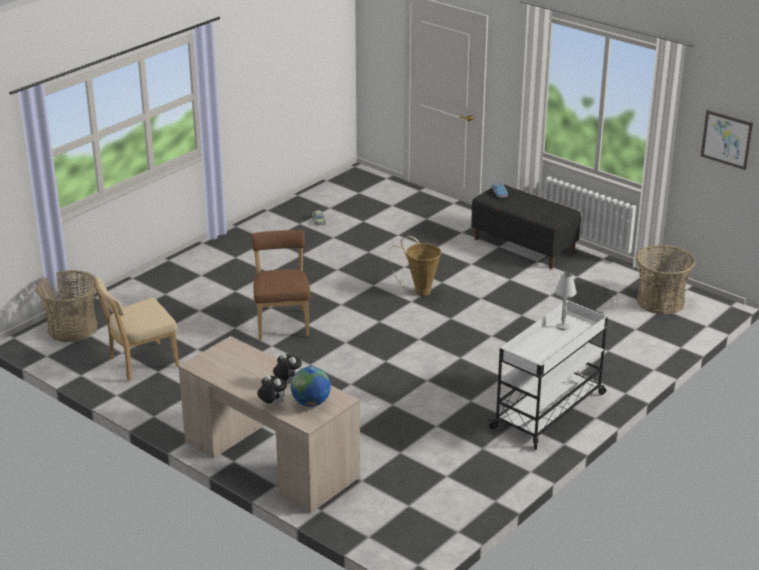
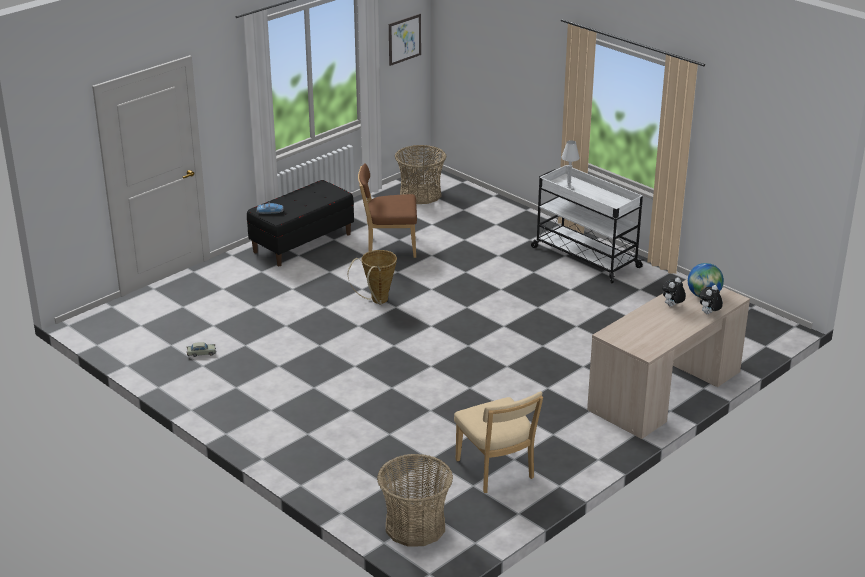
camera: 85 degrees left, 0 degrees up
(282, 323) = (425, 380): brown chair -> brown chair (389, 247)

